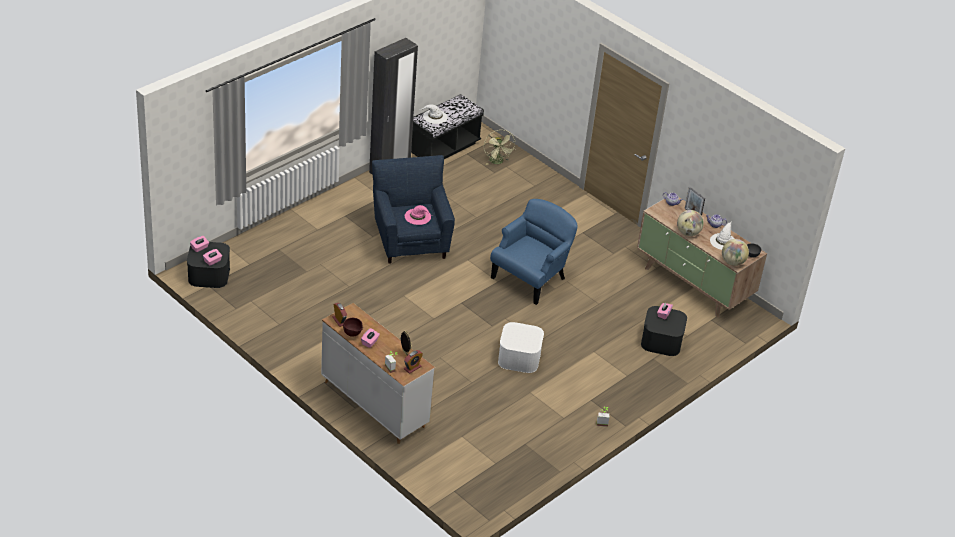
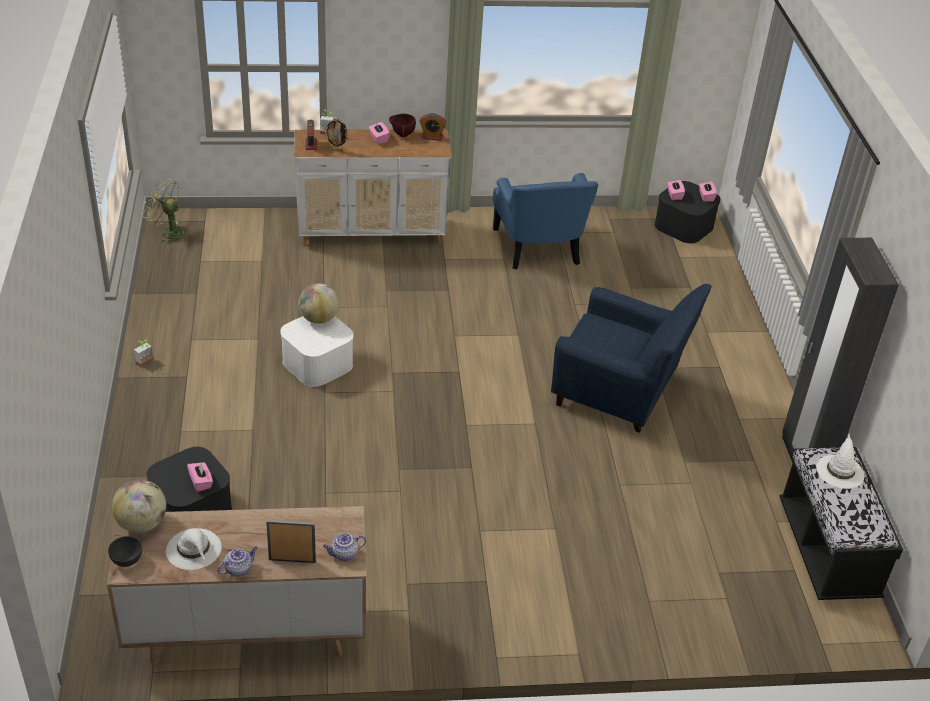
camera: 130 degrees right, 0 degrees up
(418, 216) = (603, 336): pink hat -> none
(497, 162) = (745, 595): green fan -> green fan (168, 232)
(531, 278) = (442, 459): blue armchair -> blue armchair (538, 247)
(688, 233) = (259, 520): globe -> globe (319, 319)

